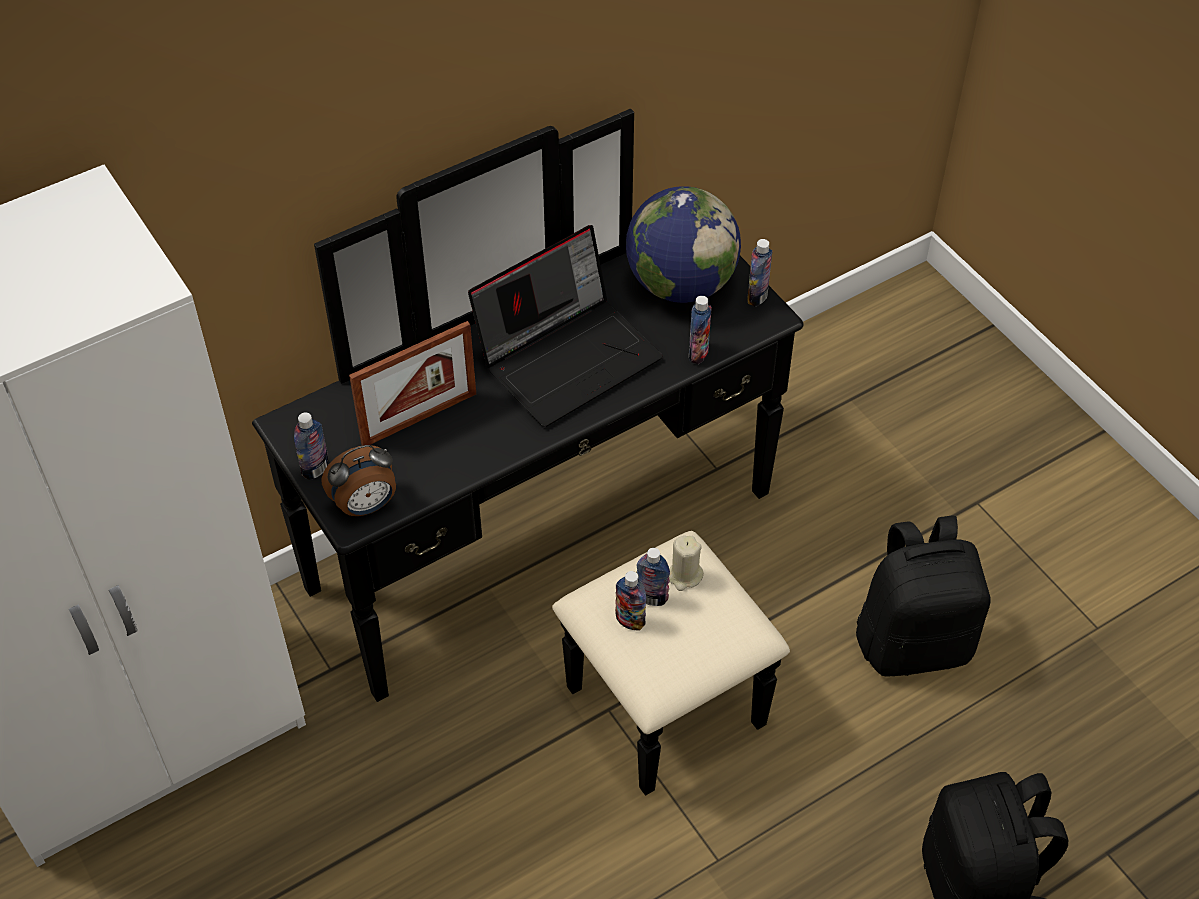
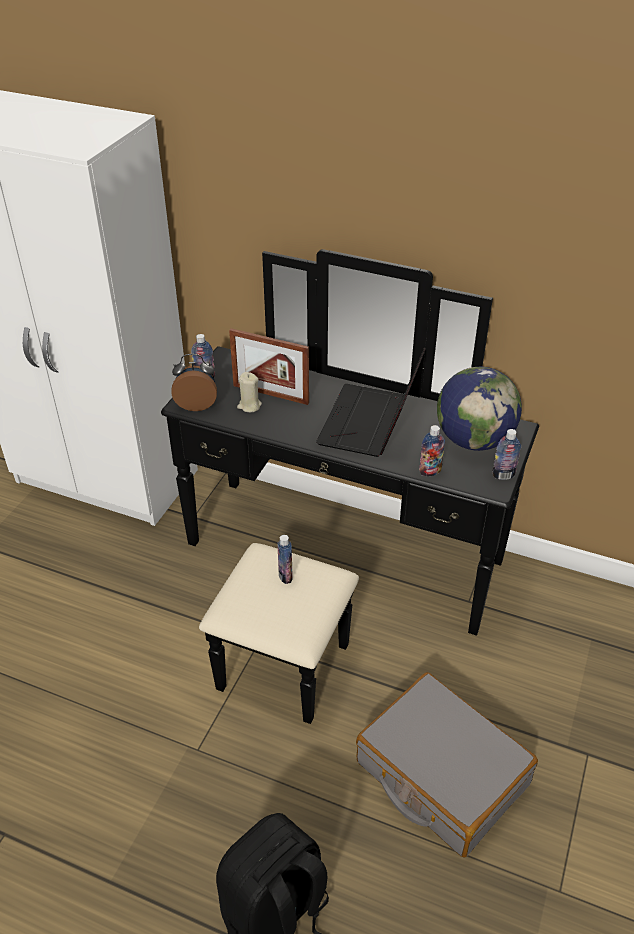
camera: 55 degrees right, 10 degrees down
(366, 505) = (196, 404): alarm clock -> alarm clock turned 150 degrees clockwise
(569, 356) = (370, 424): laptop -> laptop turned 90 degrees clockwise
(630, 621) = (261, 575): bottle -> none
(684, 576) = (314, 583): beige candle -> beige candle (249, 406)
(913, 641) = (441, 774): black backpack -> grey suitcase

